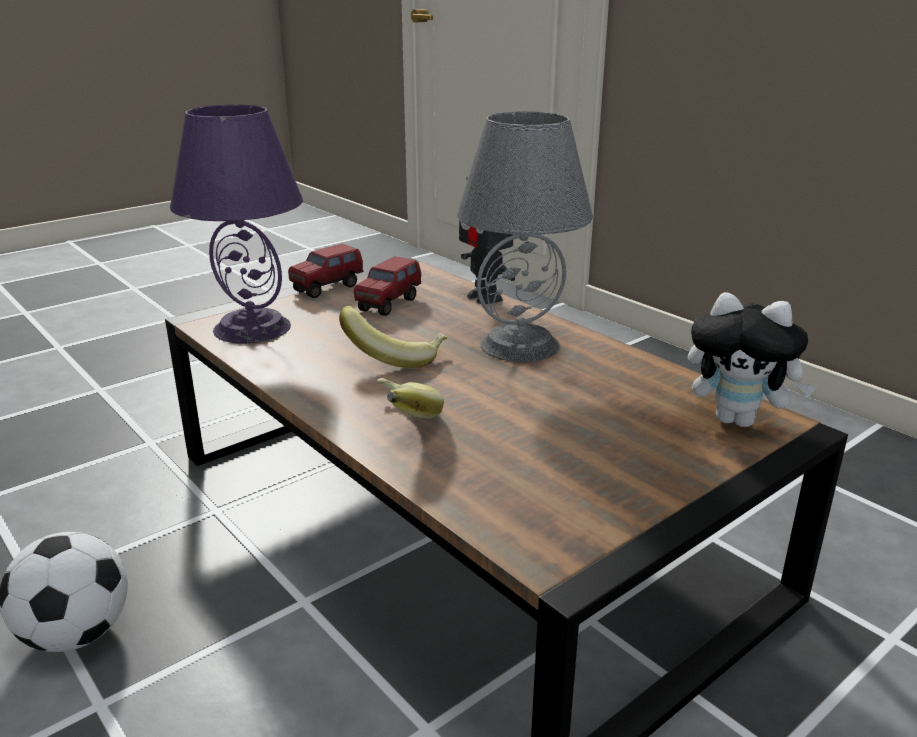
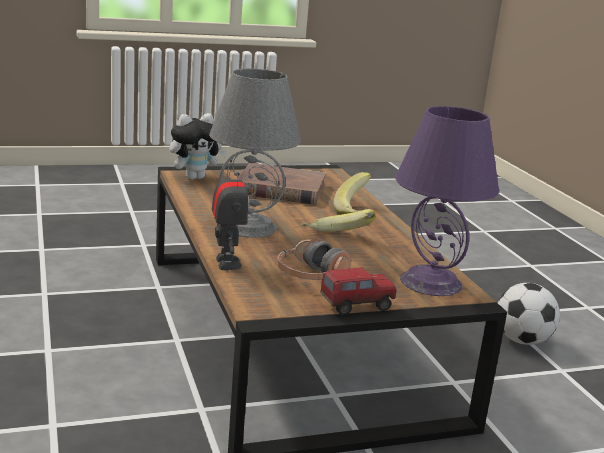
camera: 160 degrees left, 5 degrees down
(389, 304) = (311, 276): toy truck -> headphones
(571, 438) = (280, 189): none -> brown book
(738, 420) = (195, 177): plush toy -> plush toy turned 105 degrees clockwise

